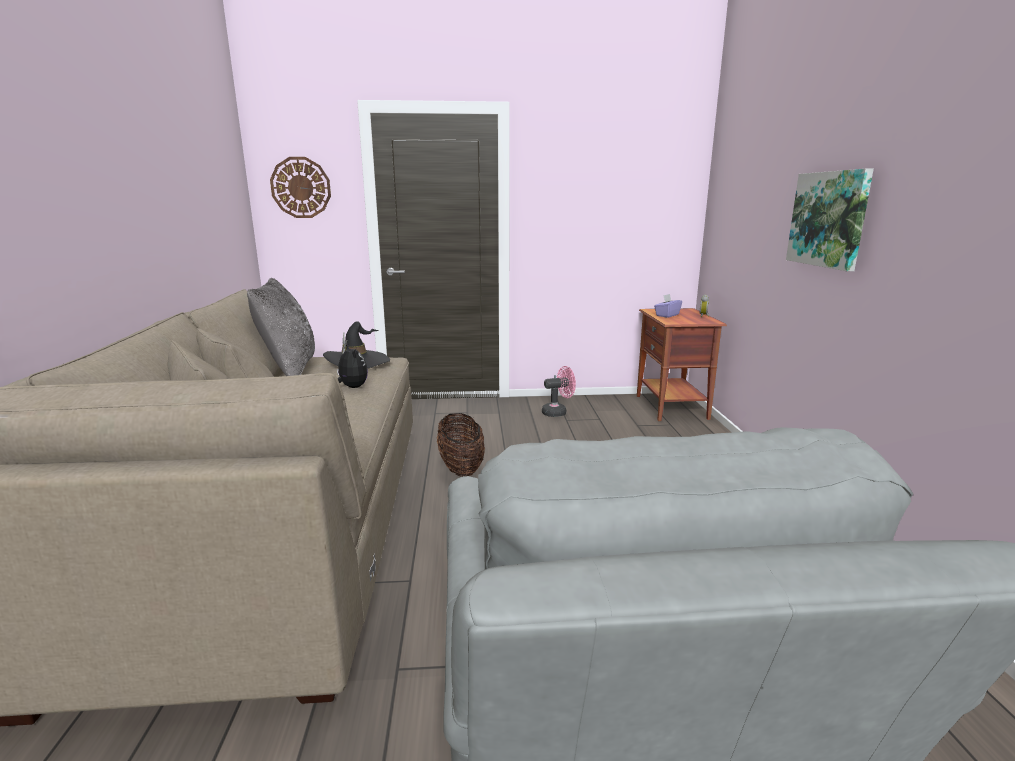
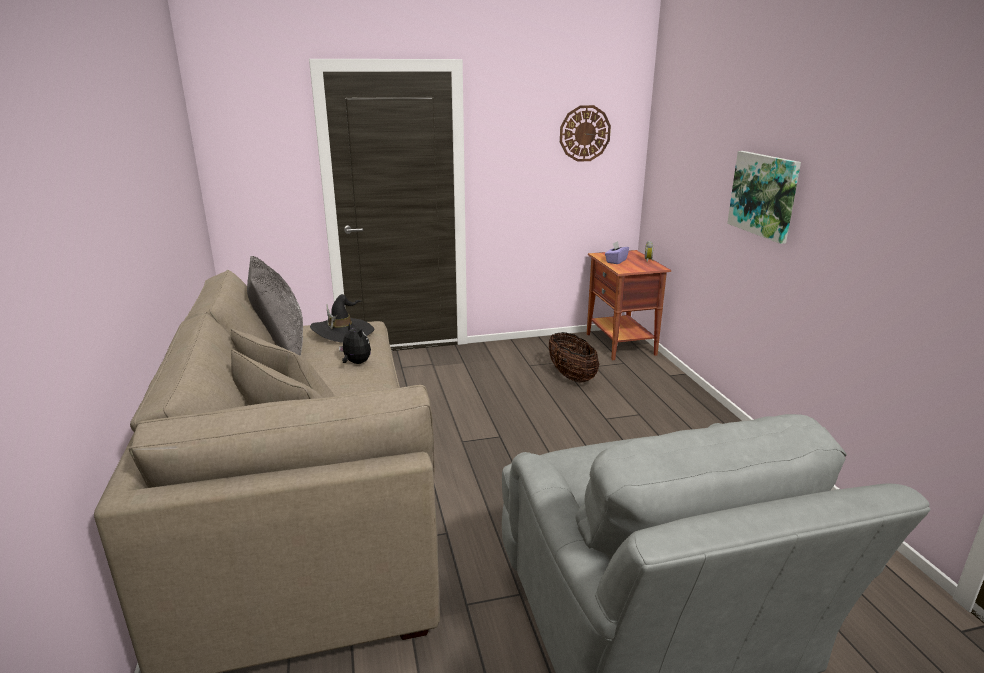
camera: 10 degrees left, 5 degrees up
(301, 187) = (251, 149): wall clock -> wall clock (584, 133)
(461, 468) = (449, 424): basket -> basket (571, 376)
(558, 412) = (519, 357): pink fan -> none

